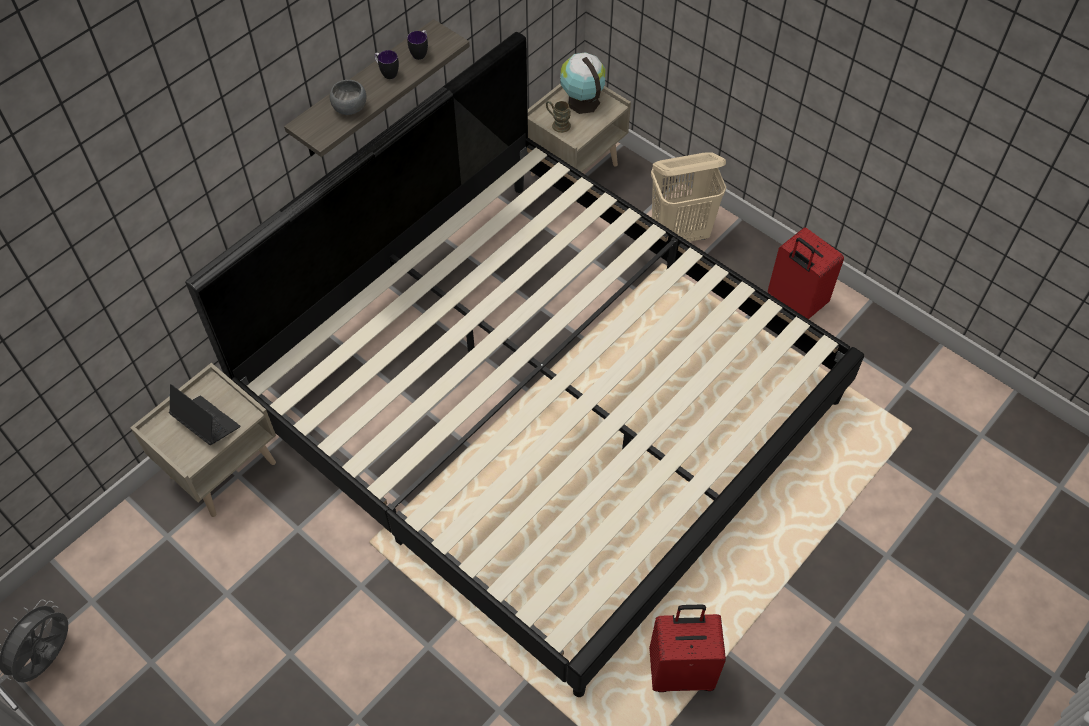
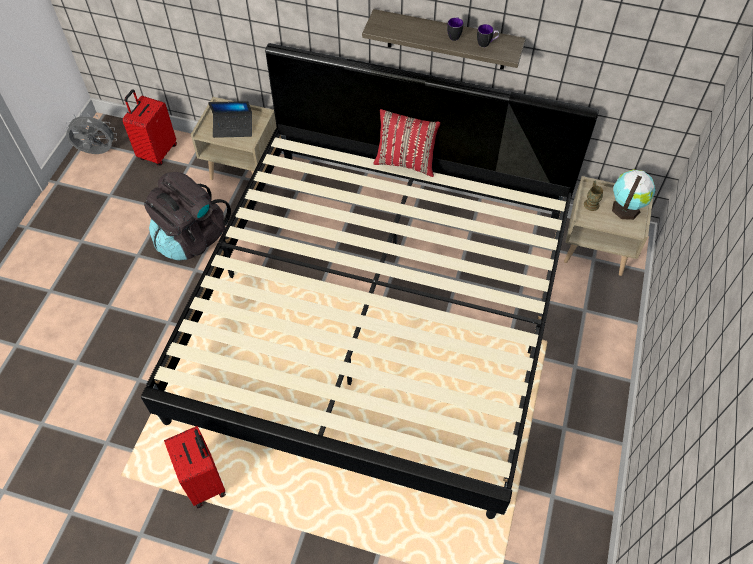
camera: 65 degrees right, 0 degrees up
(206, 423) = (233, 128): laptop -> laptop turned 75 degrees clockwise
(303, 573) = (192, 238): none -> black backpack
(350, 107) = (410, 31): grey bowl -> none
(385, 263) = (406, 162): none -> red pillow
(681, 233) = (585, 343): beige laundry basket -> none
(794, 303) = (570, 451): red suitcase -> red suitcase (157, 152)

